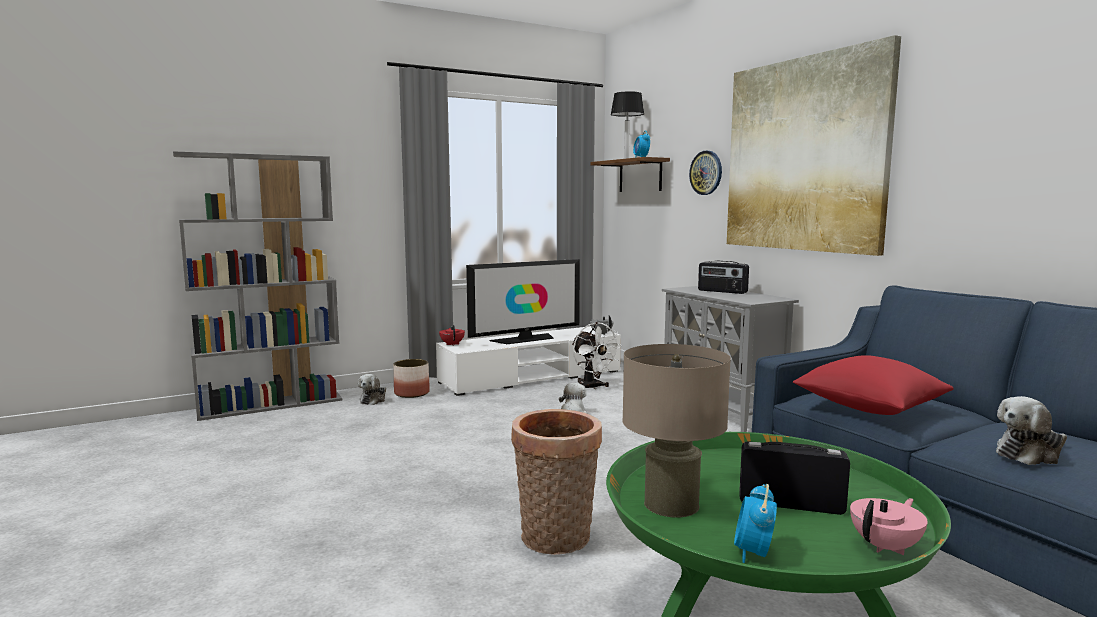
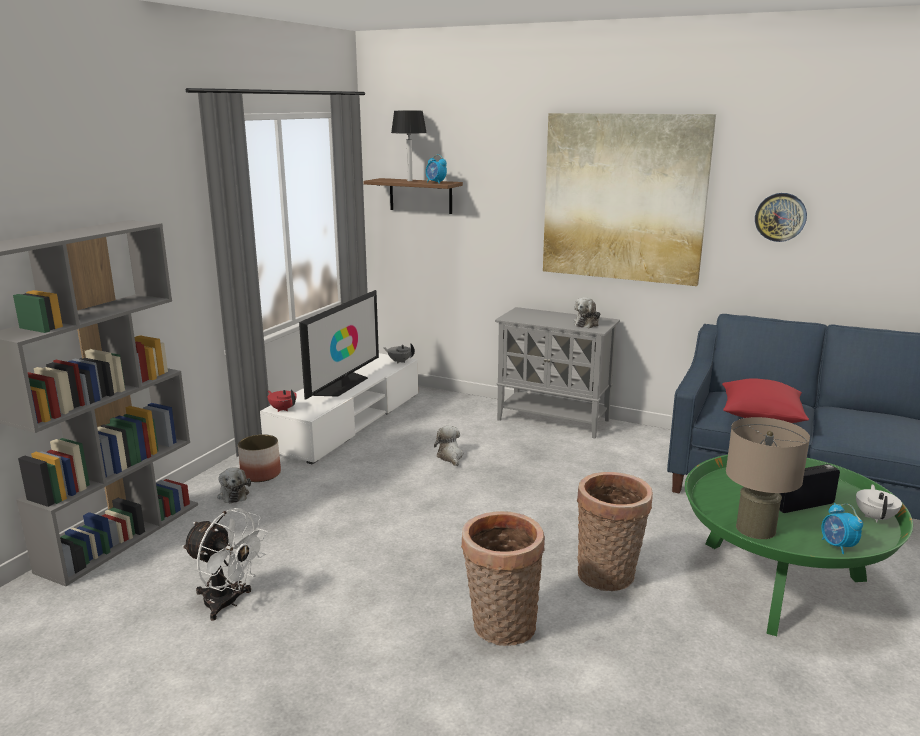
camera: 35 degrees left, 10 degrees up
(387, 540) = (501, 628): none -> basket
(592, 387) = (421, 420): white fan -> white fan (228, 603)
(706, 173) = (511, 202): wall clock -> wall clock (780, 217)
(722, 291) = (549, 316): radio -> none
(886, 547) = (875, 517): pink teapot -> white teapot
(1030, 454) = (873, 433): plush toy -> plush toy (587, 323)

